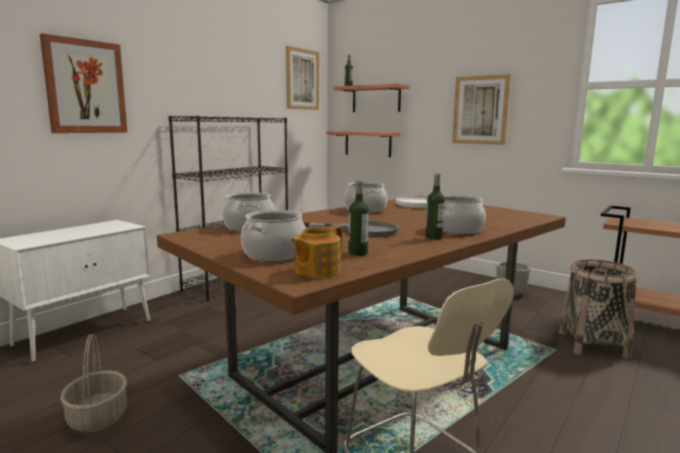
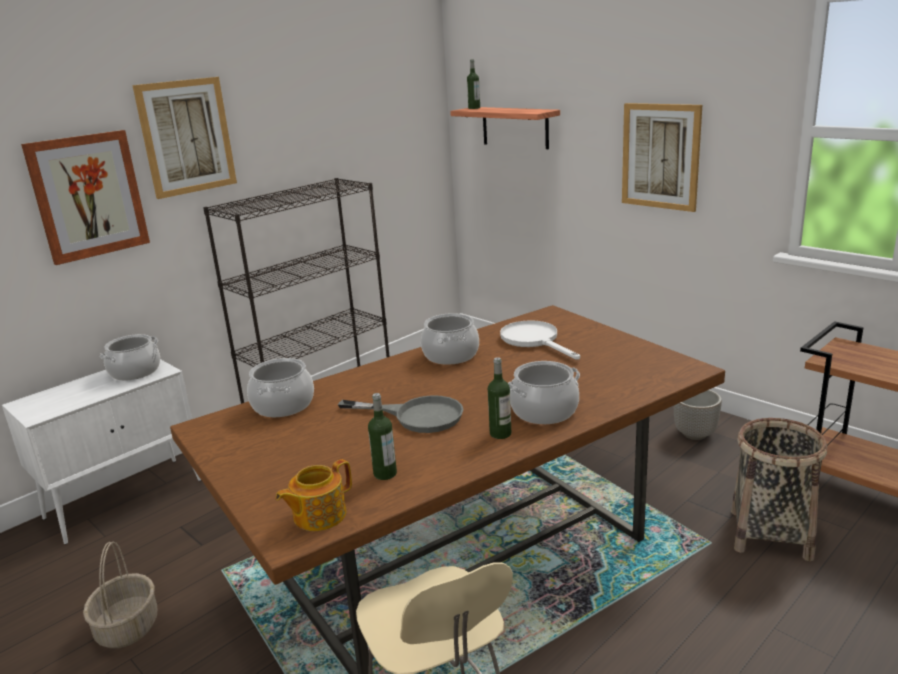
camera: 10 degrees right, 10 degrees up
(275, 254) = (287, 476): cooking pot -> cooking pot (135, 372)
(302, 79) = (404, 103): picture -> picture (187, 137)
(368, 143) = (507, 193): shelf -> none

